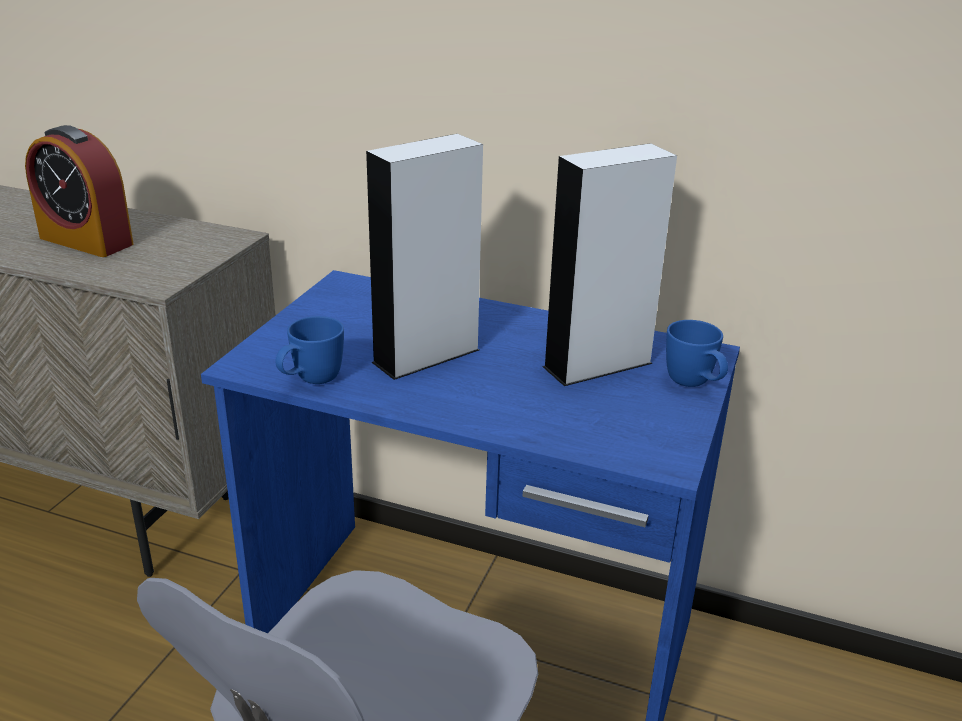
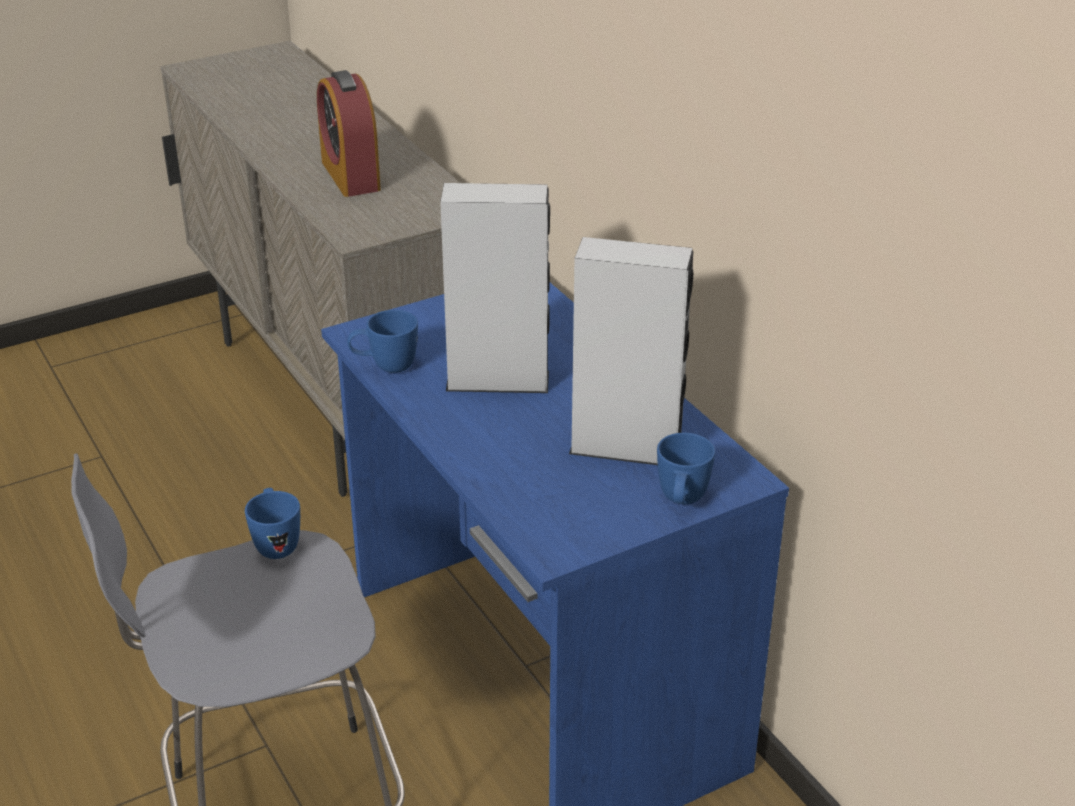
camera: 40 degrees right, 5 degrees up
(321, 602) = (276, 543): none -> blue mug

